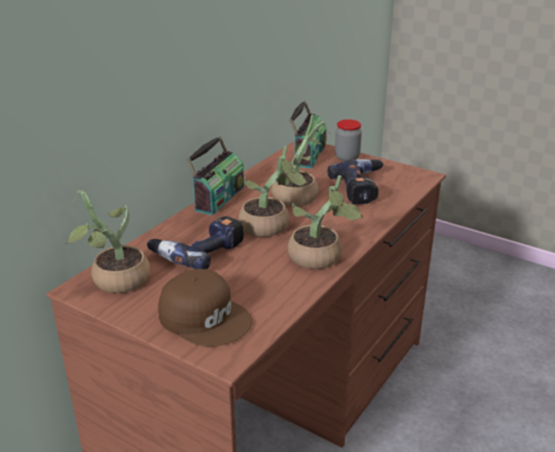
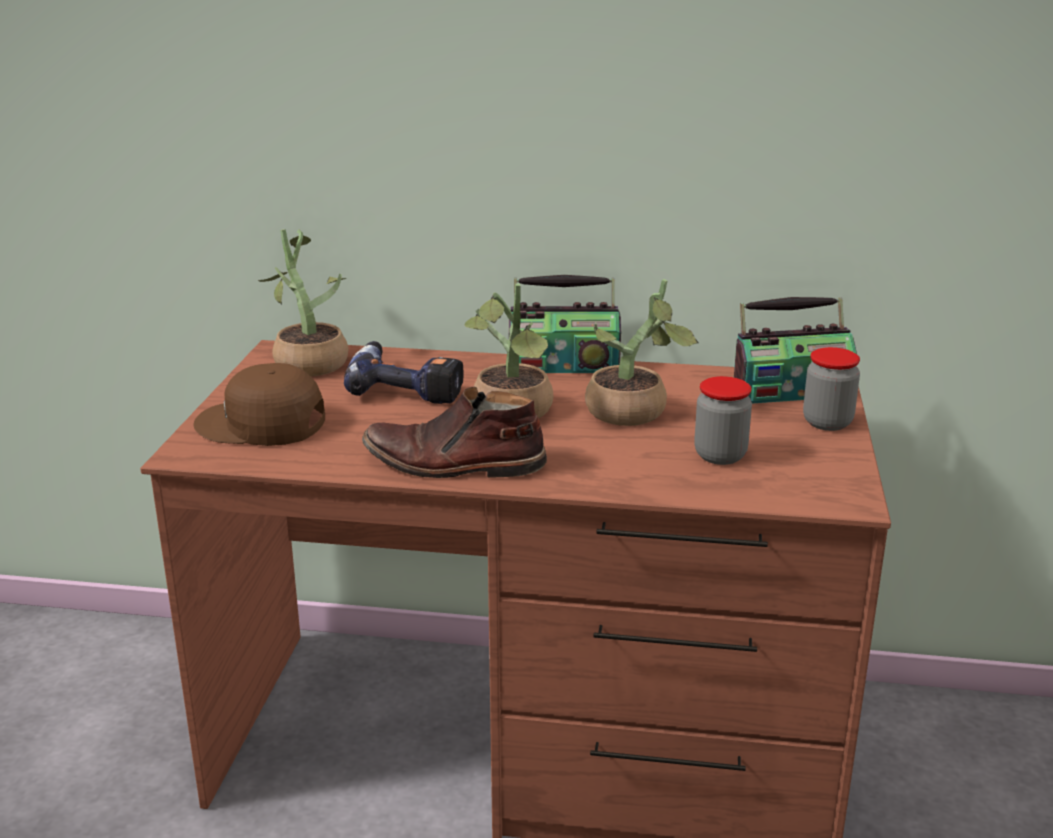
camera: 65 degrees right, 5 degrees down
(205, 317) = (261, 424): brown cap -> brown cap turned 90 degrees clockwise
(320, 259) = (453, 464): potted plant -> brown boot
(362, 189) = (720, 455): power drill -> jar

